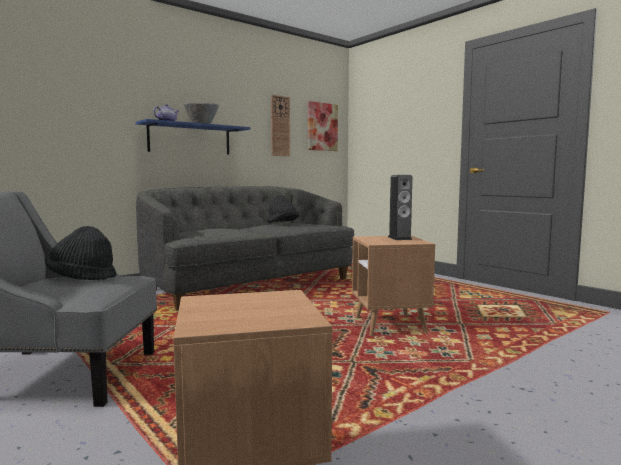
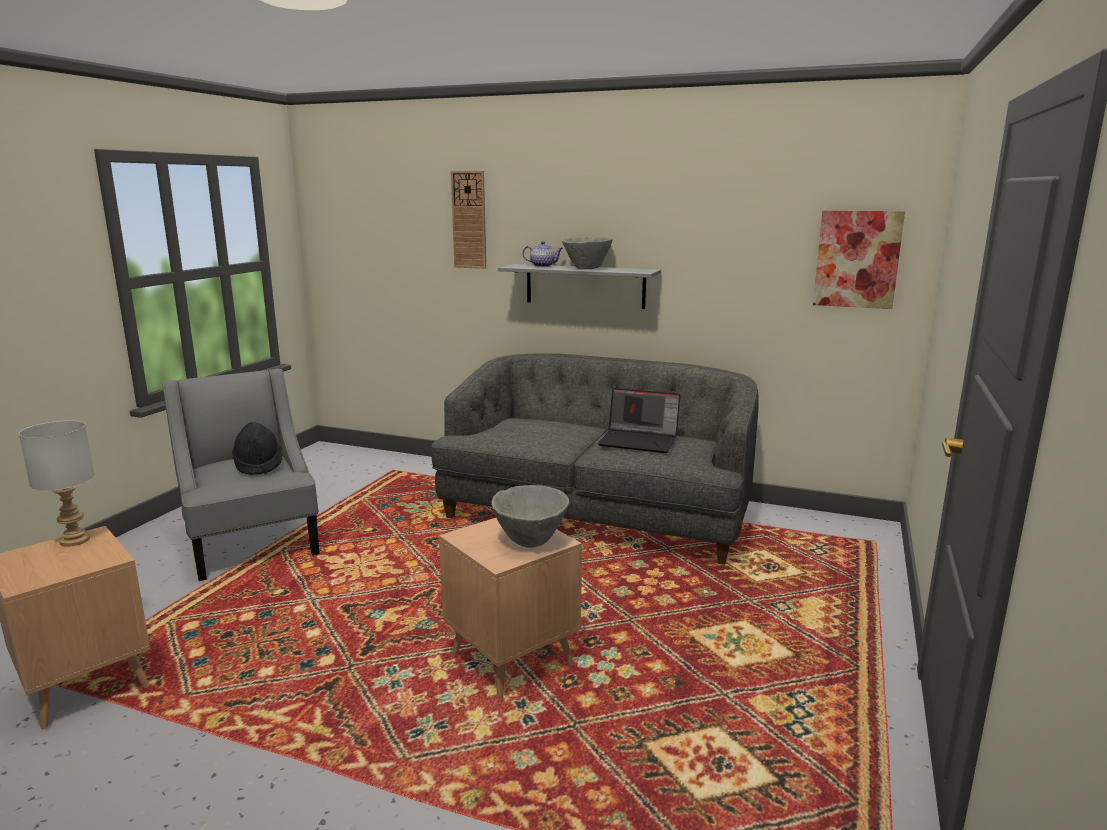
camera: 60 degrees right, 10 degrees up
(190, 139) = (585, 286): blue shelf -> grey shelf
(204, 304) = (73, 540): none -> grey table lamp
(280, 126) = (749, 261): wall clock -> wall clock (469, 220)
(282, 224) = (640, 441): black hat -> laptop
(399, 238) = (530, 541): speaker -> grey bowl

